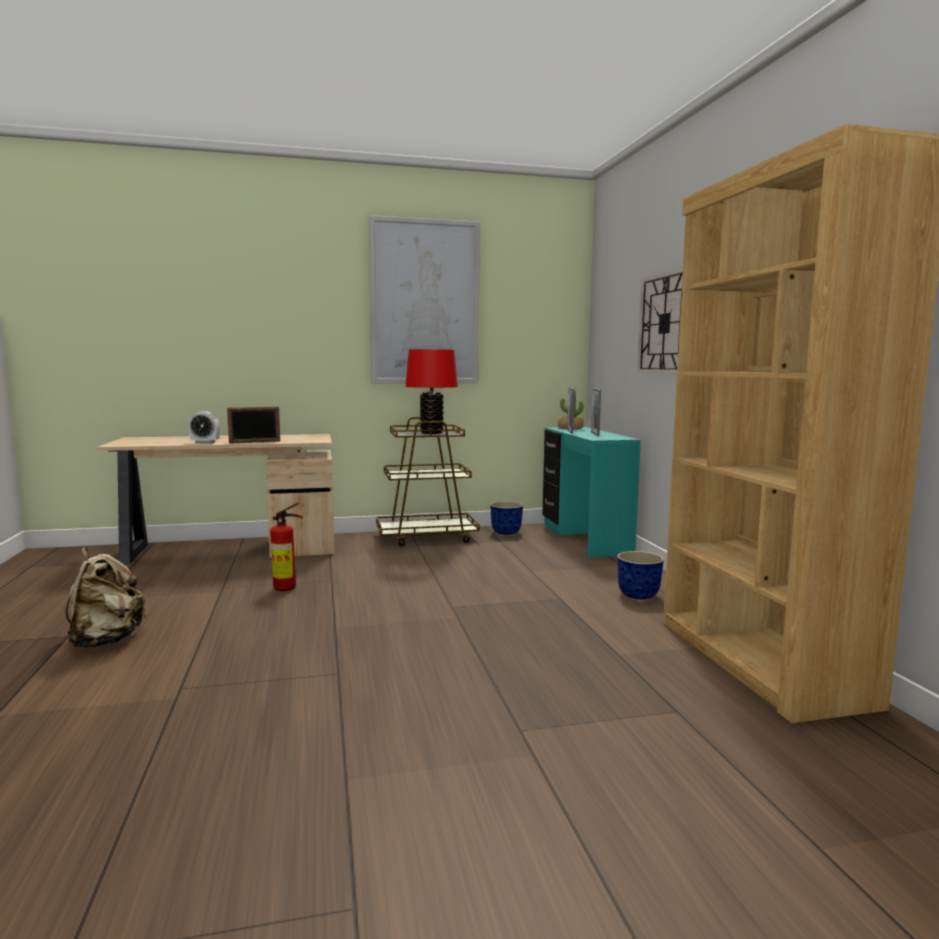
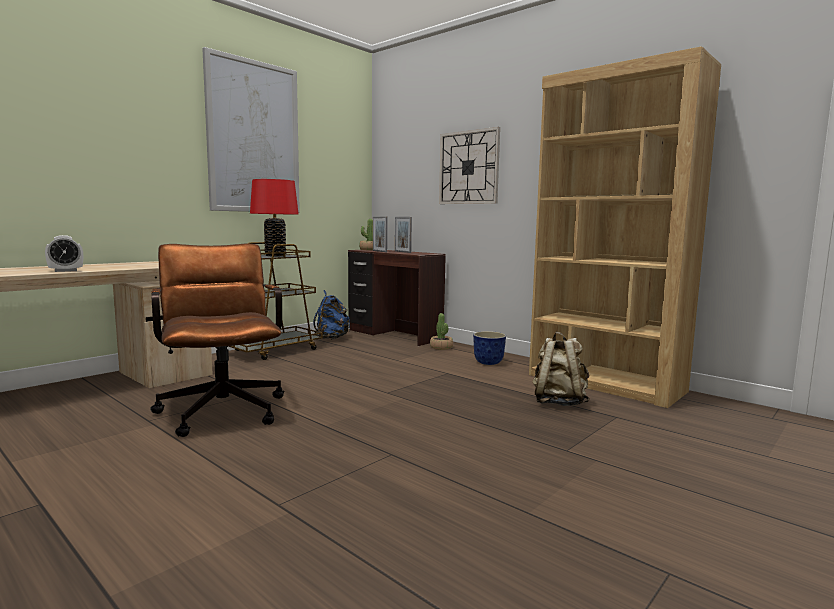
camera: 35 degrees left, 0 degrees up
(106, 641) = (105, 494): beige backpack -> beige backpack (558, 402)
(255, 442) = (125, 268): picture frame -> none
(288, 588) = (222, 408): fire extinguisher -> brown office chair
(506, 533) = (331, 338): planter -> blue backpack
(583, 539) = (393, 335): turquoise desk -> brown desk
(613, 564) = (441, 347): none -> potted plant

